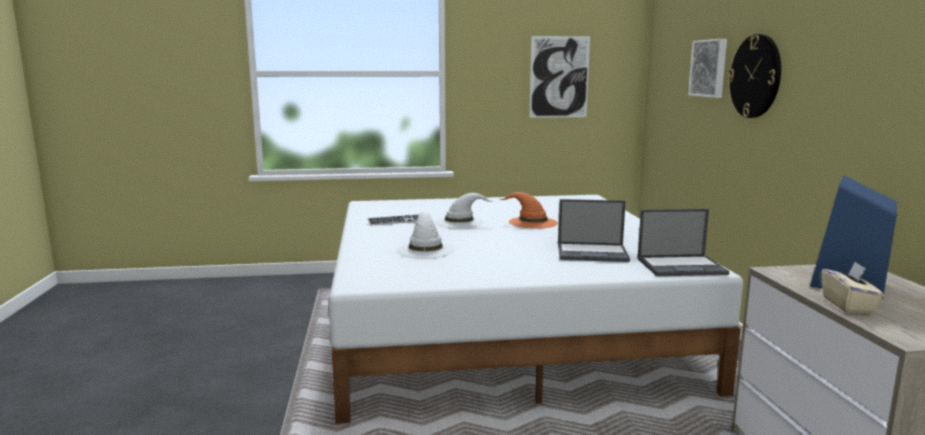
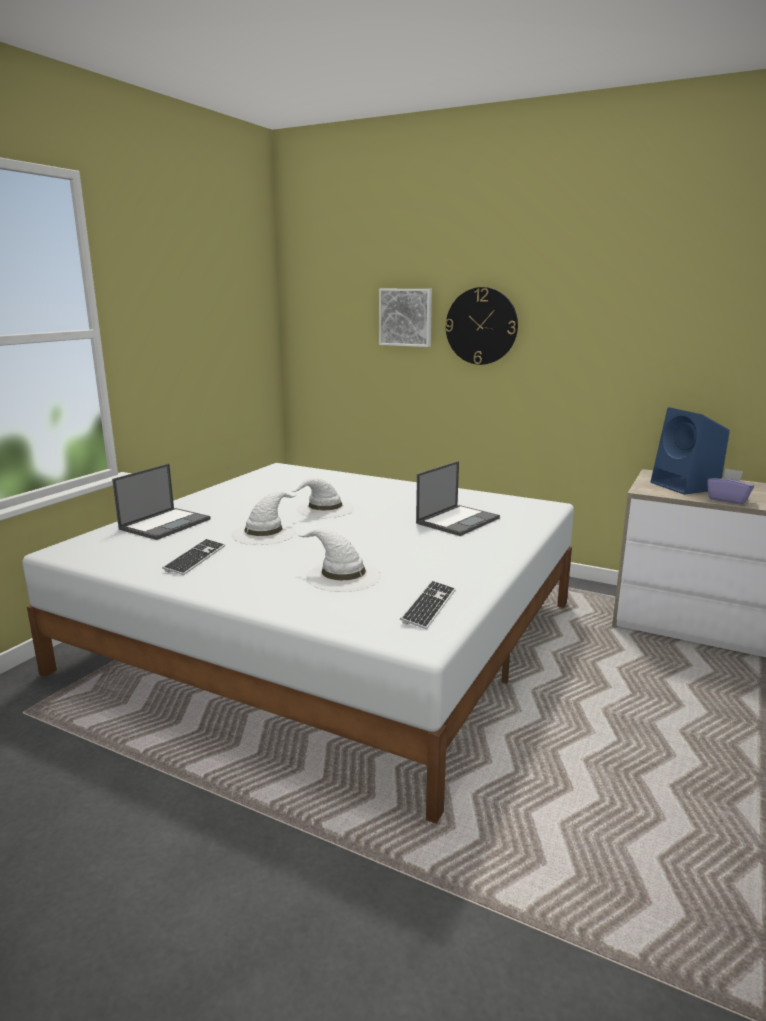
camera: 55 degrees left, 5 degrees up
(413, 276) = (429, 606): none -> keyboard
(532, 222) = (324, 509): orange hat -> white hat
(559, 77) = (215, 329): picture -> none
(682, 266) = (531, 509): laptop -> laptop (166, 524)
(848, 305) = (728, 499): beige tissue box -> purple tissue box

